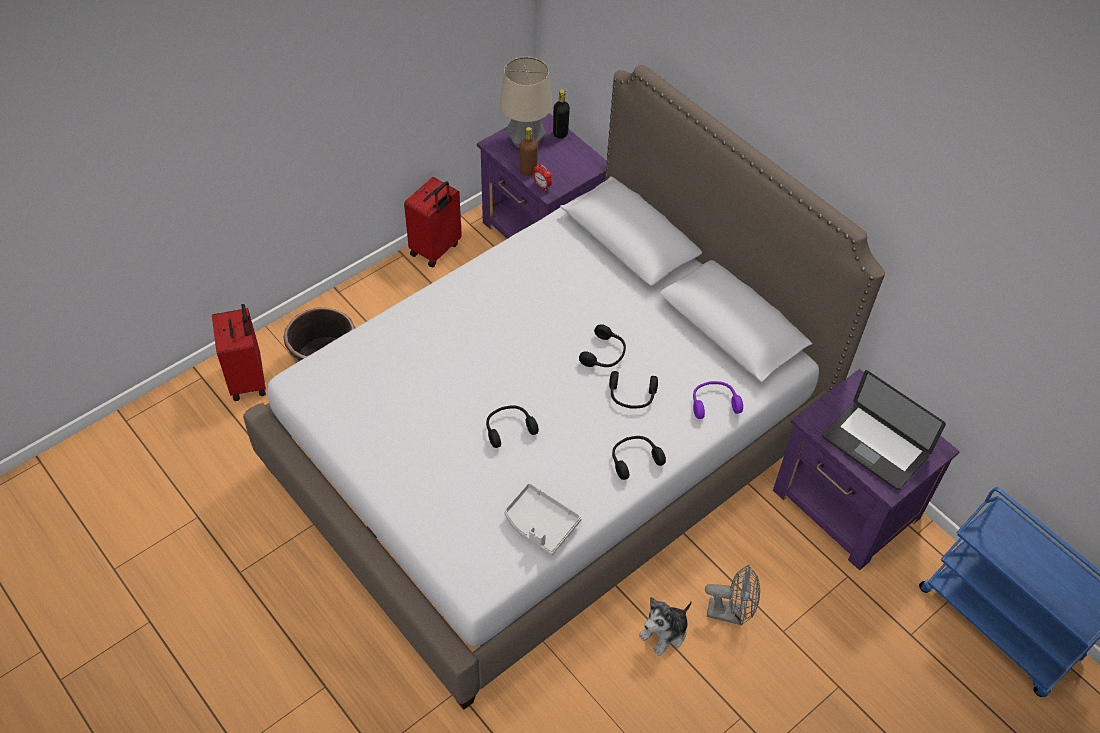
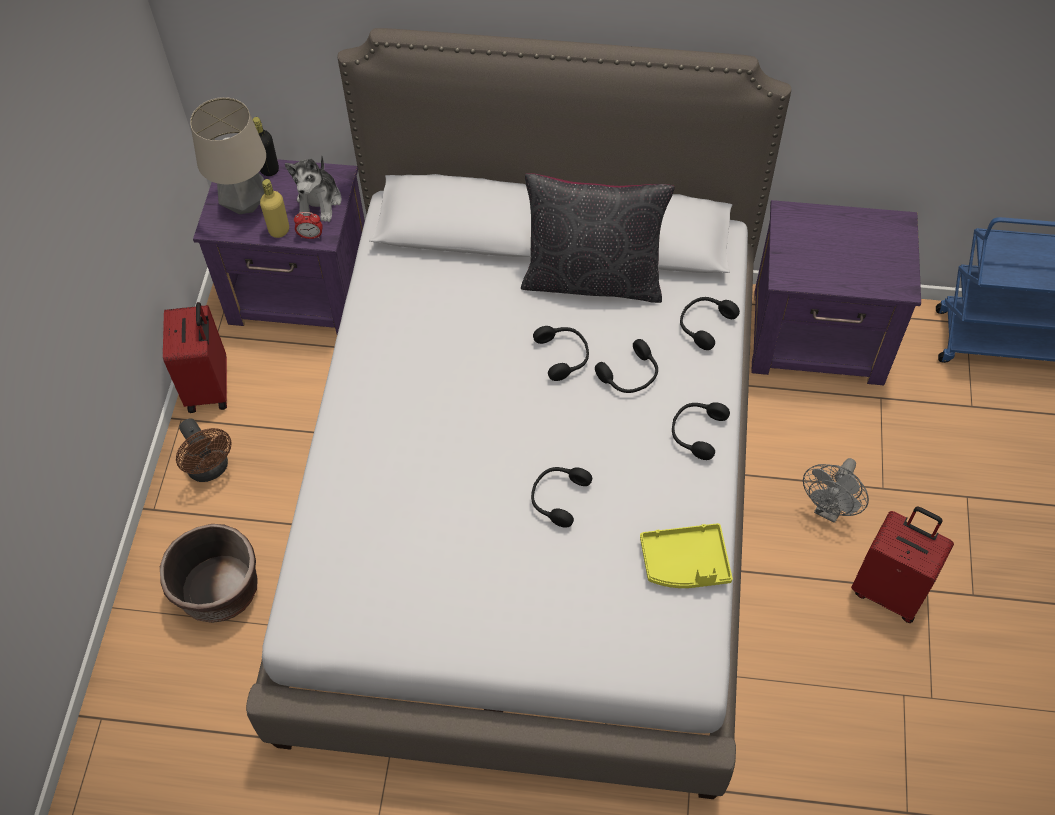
camera: 40 degrees left, 5 degrees up
(249, 380) = (157, 677): red suitcase -> red suitcase (889, 590)
(389, 293) = (210, 469): none -> brown fan
(528, 171) = (279, 230): brown bottle -> yellow bottle
(540, 524) = (685, 563): grey tray -> yellow tray
(665, 632) = (798, 573): plush toy -> plush toy (319, 202)
(674, 325) = (593, 279): none -> black pillow
(714, 403) = (704, 325): purple headphones -> black headphones
(730, 613) = (829, 509): grey fan -> grey fan turned 150 degrees clockwise
(874, 447) = (855, 260): laptop -> none

